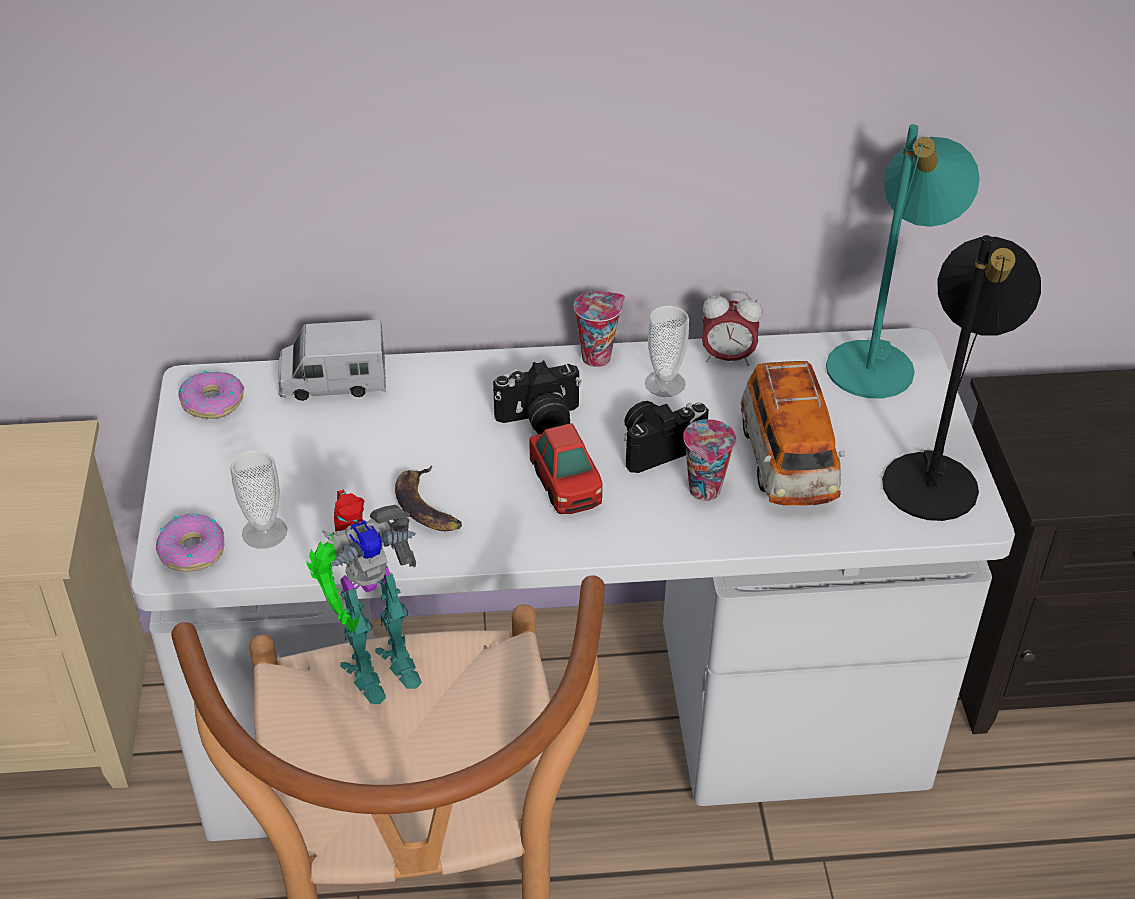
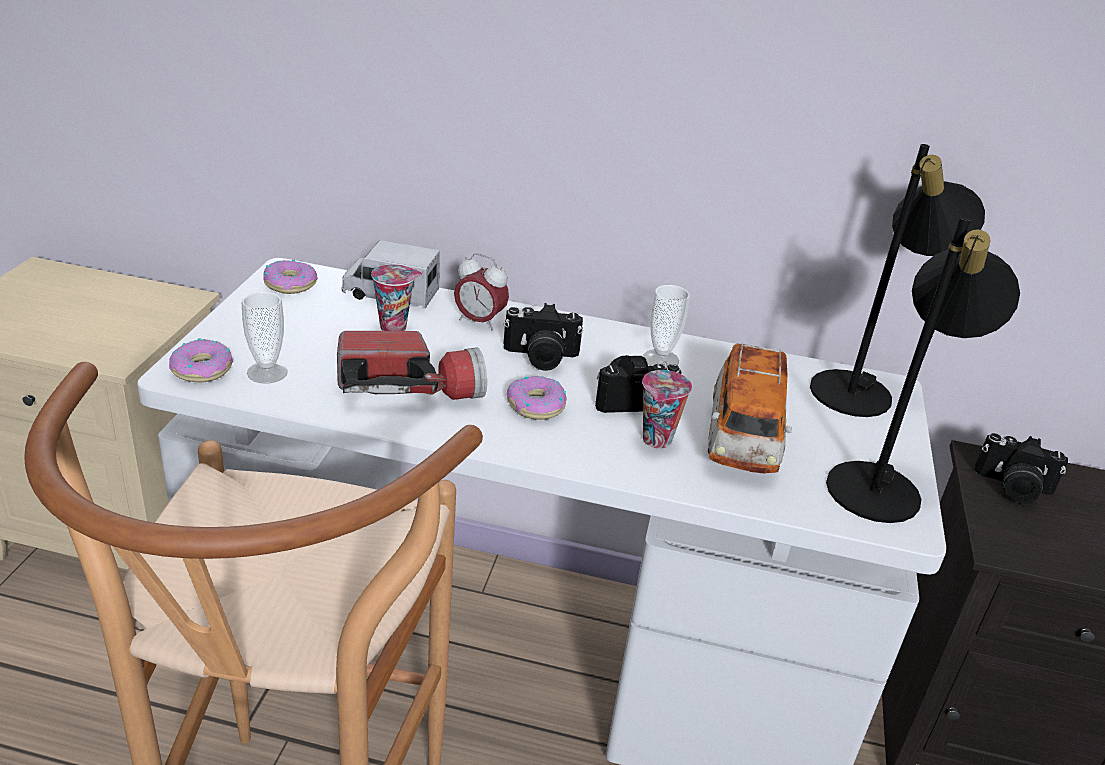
camera: 15 degrees right, 10 degrees down
(376, 665) = (298, 495): toy robot -> none
(427, 506) = (410, 389): banana -> flashlight
(566, 485) = (536, 405): toy car -> donut
(597, 356) = (613, 328): cup -> cup (395, 327)
(727, 358) = (724, 355): alarm clock -> alarm clock (479, 322)
(881, 361) = (863, 390): turquoise table lamp -> black table lamp
(1044, 420) = (1012, 488): none -> camera

